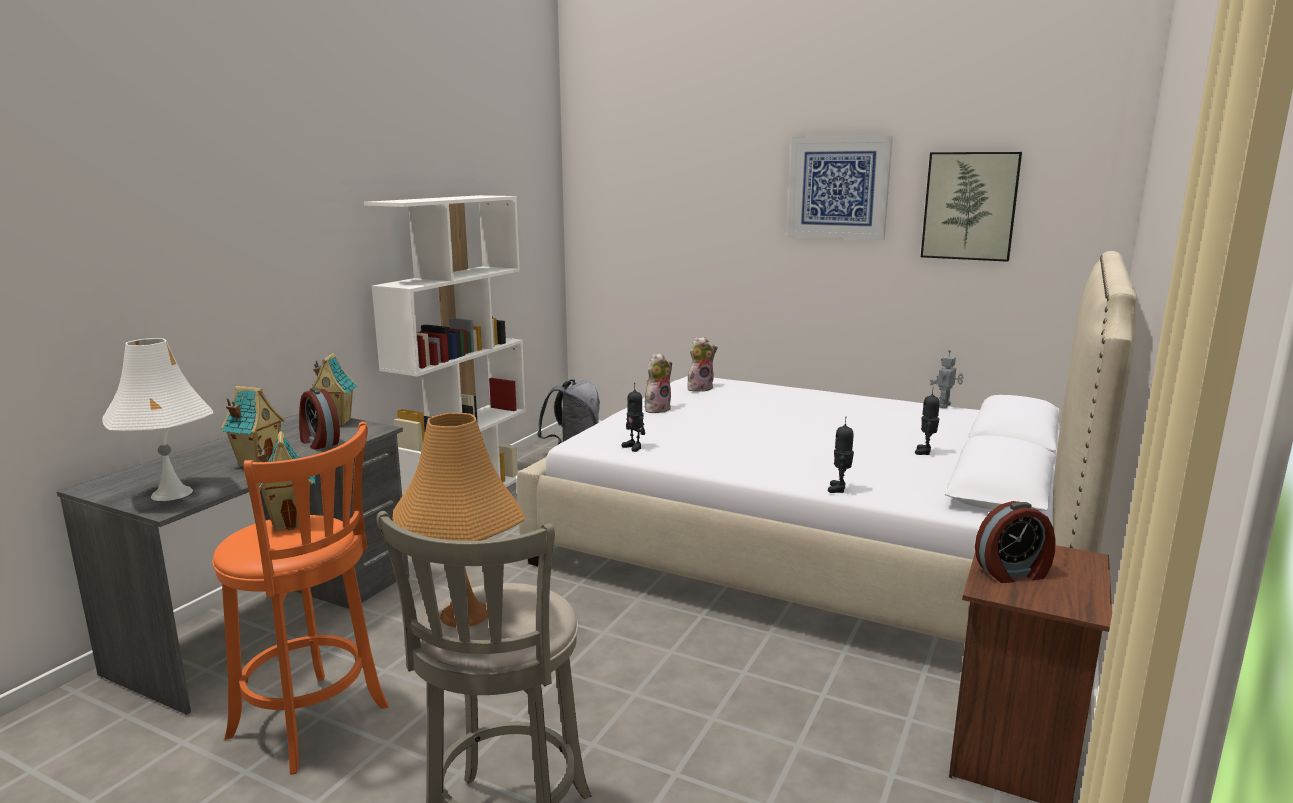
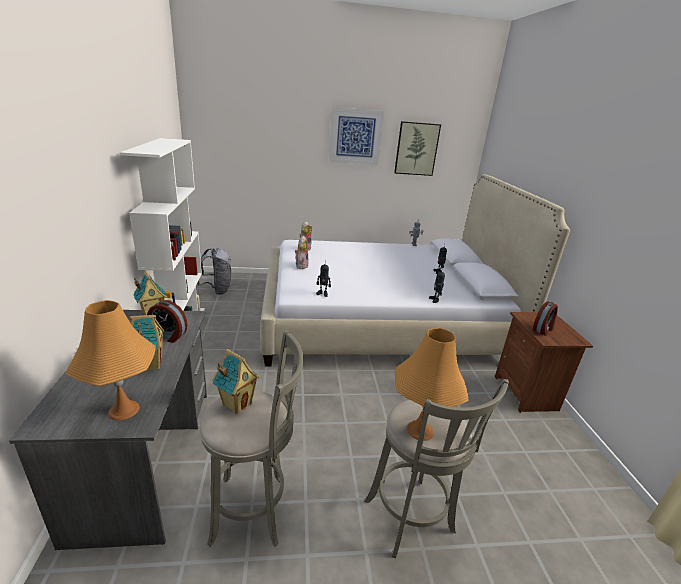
camera: 35 degrees left, 10 degrees up
(171, 494) = (123, 410): white table lamp -> orange table lamp
(314, 724) = (254, 510): orange stool -> grey stool

